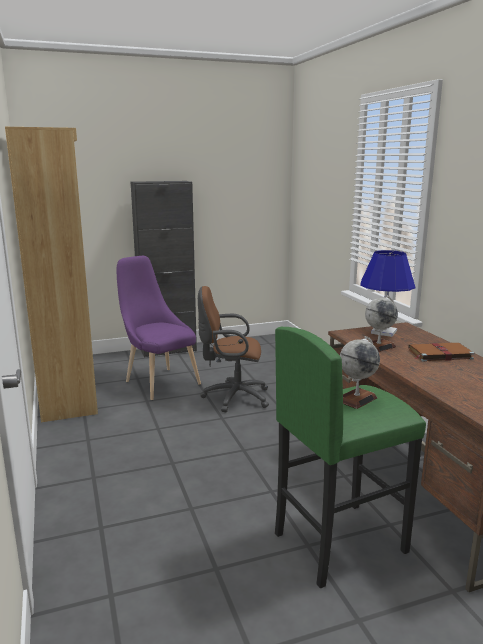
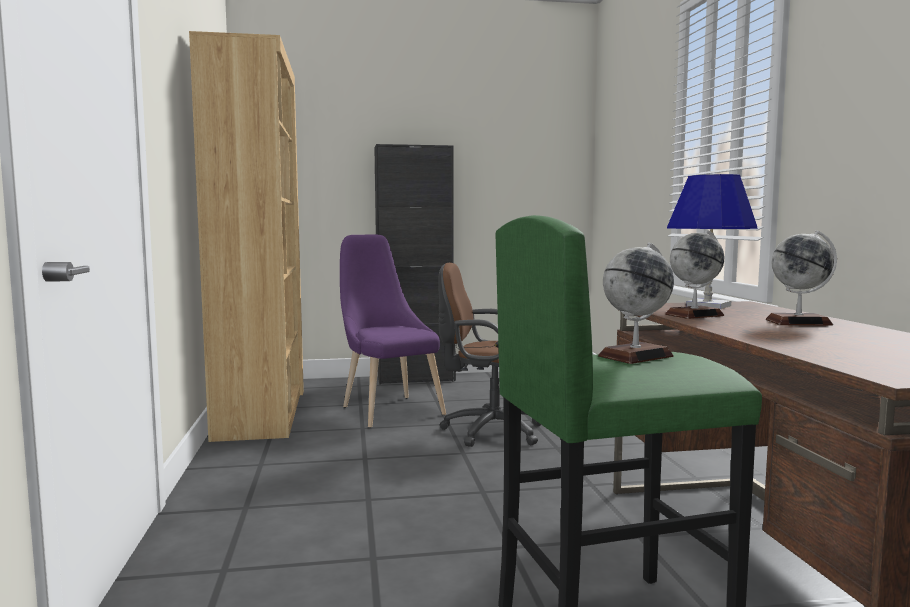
camera: 10 degrees right, 10 degrees down
(439, 354) = (798, 322): brown book -> globe

